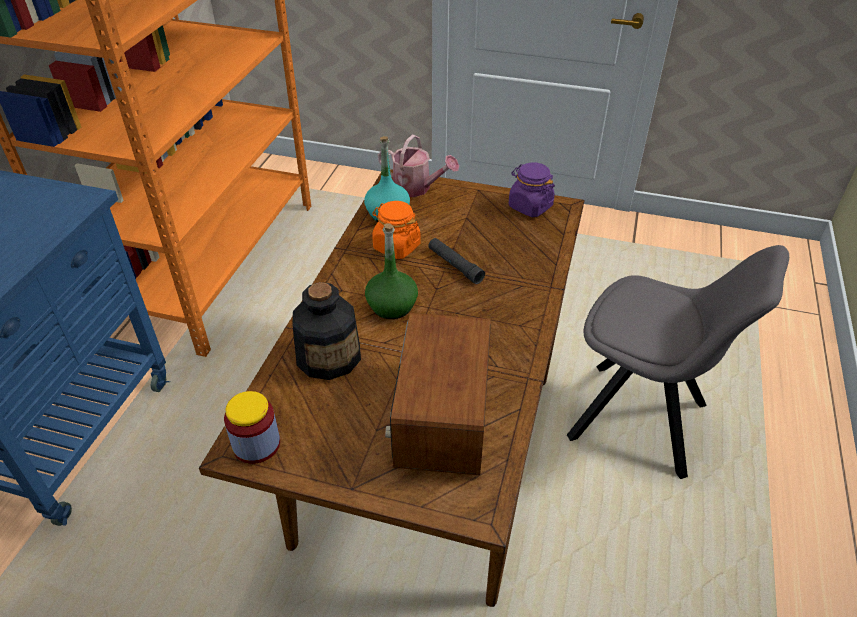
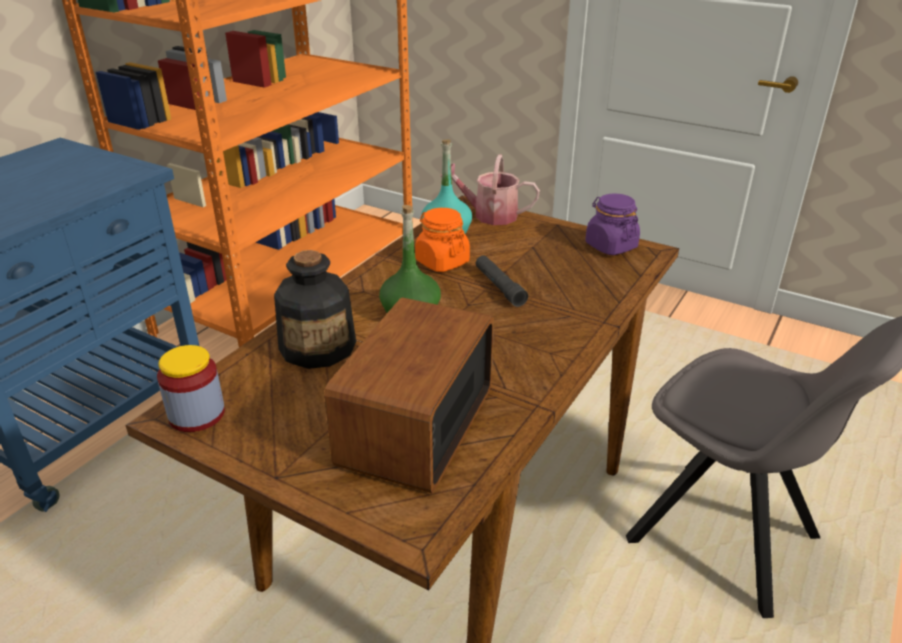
camera: 15 degrees right, 10 degrees down
(416, 188) = (489, 215): watering can -> watering can turned 150 degrees clockwise

